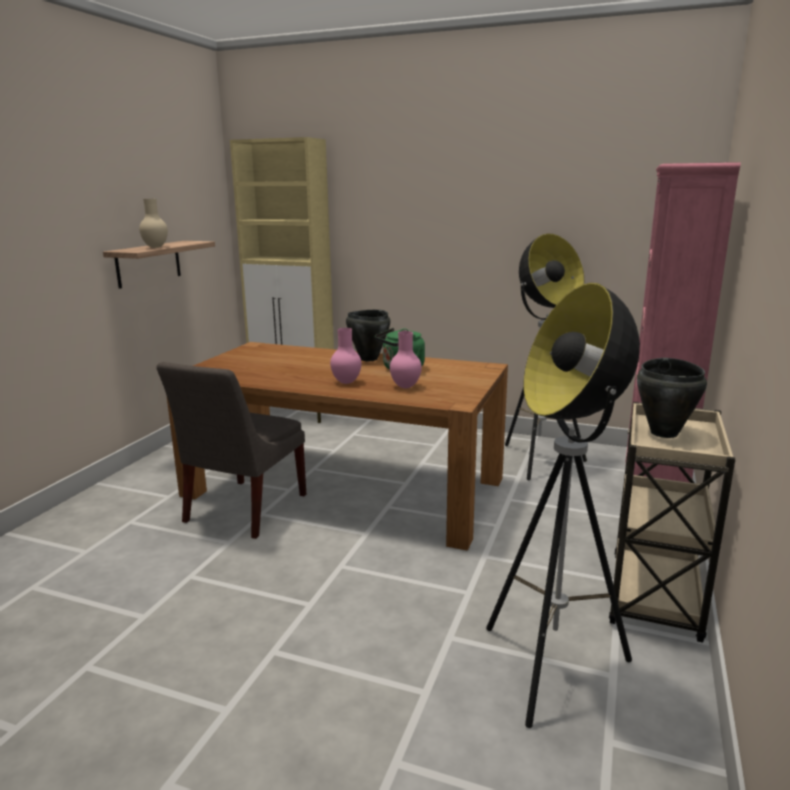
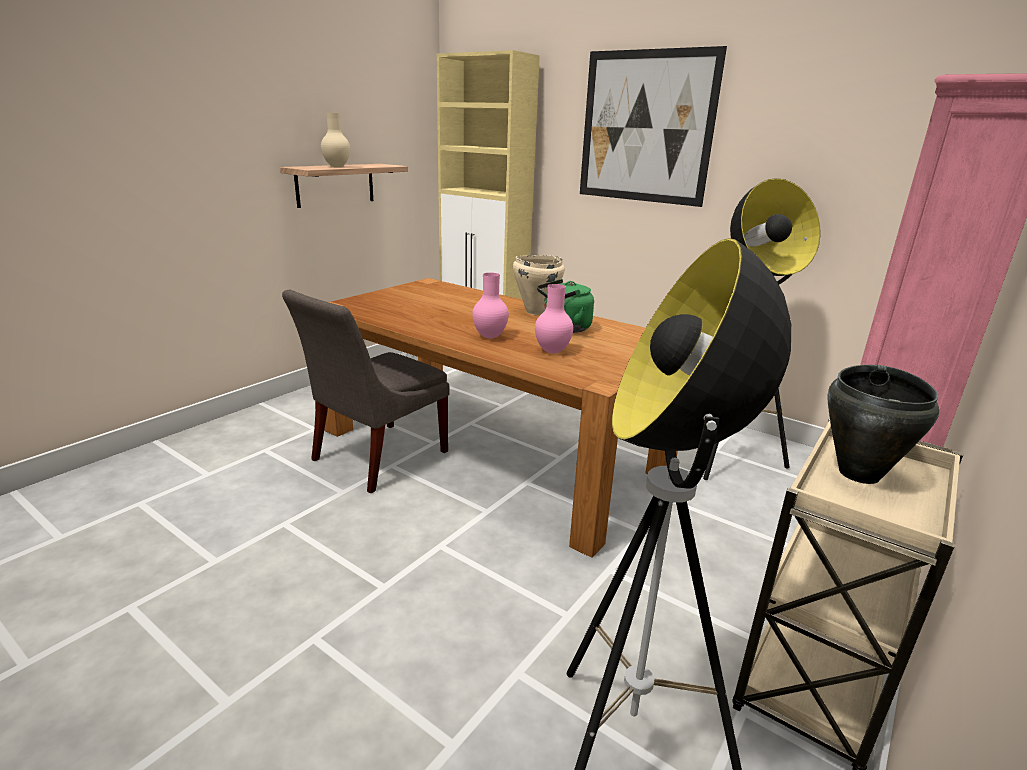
camera: 15 degrees right, 5 degrees up
(368, 359) = (535, 312): black cooking pot -> beige cooking pot
(428, 197) = (645, 128): none -> picture

